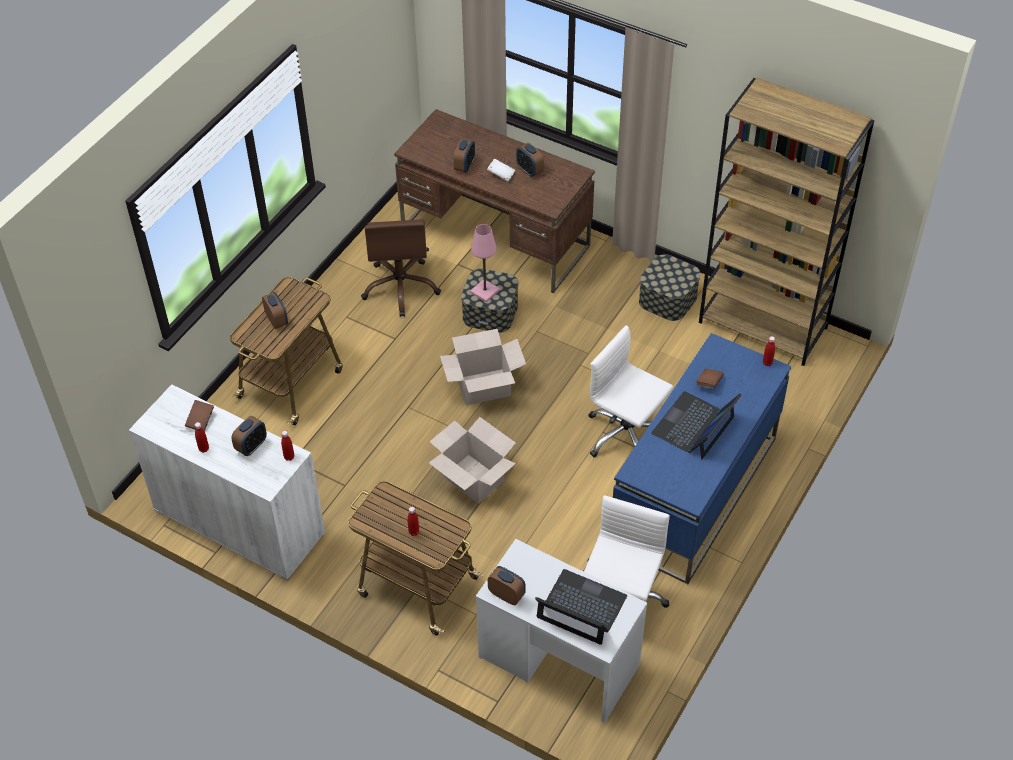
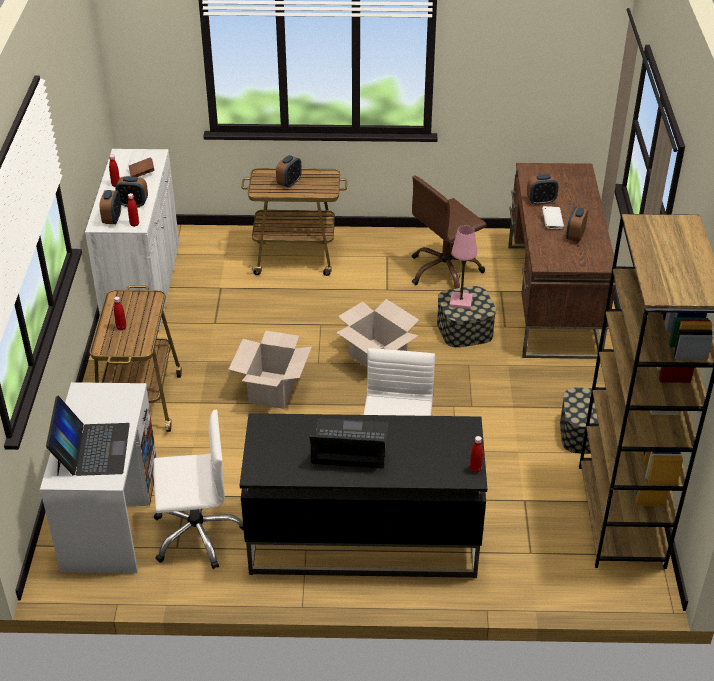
camera: 60 degrees right, 10 degrees down
(506, 595) = (81, 399): alarm clock -> alarm clock (112, 219)
(694, 493) = (362, 540): blue desk -> black desk
(708, 383) = (413, 436): brown book -> none

